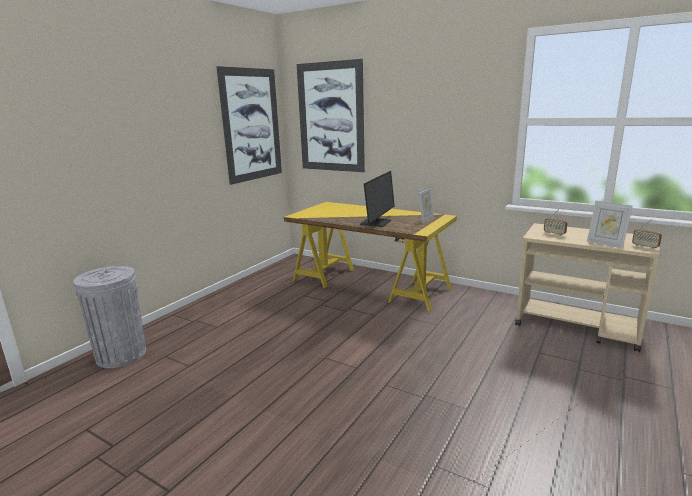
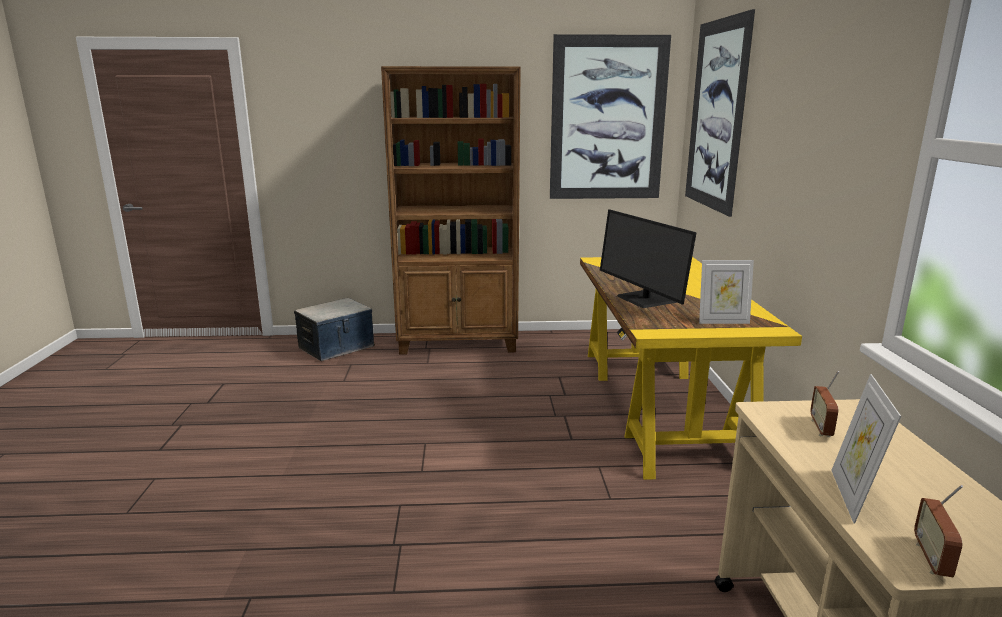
camera: 55 degrees right, 0 degrees up
(121, 355) = (336, 347): grey trash can -> storage box
(207, 308) = (459, 343): none -> brown bookcase
(376, 222) = (645, 299): monitor -> monitor turned 75 degrees clockwise

